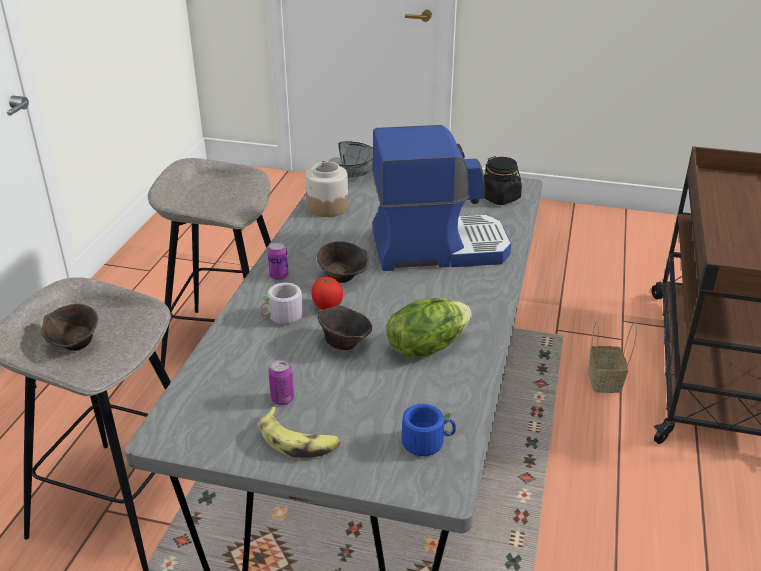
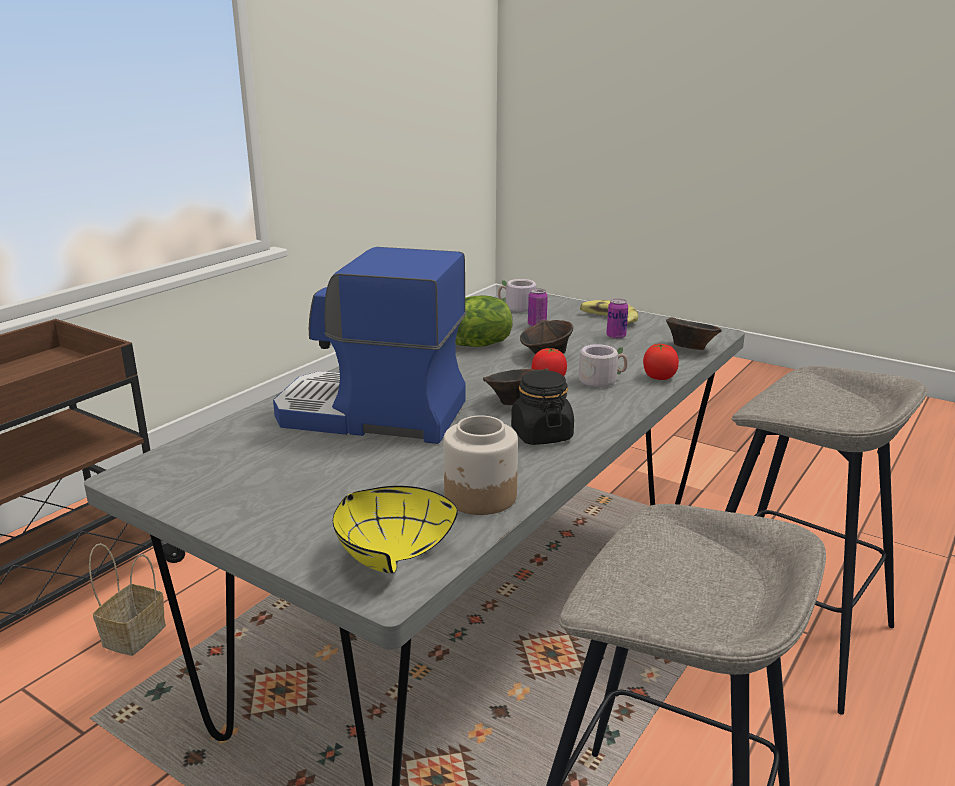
camera: 160 degrees left, 10 degrees down
(75, 345) = (833, 408): brown bowl -> brown bowl (689, 348)
(231, 333) = (659, 377): none -> tomato
(279, 276) = (594, 416): can -> can (537, 325)
(353, 175) = (386, 557): grey bowl -> yellow bowl
(427, 441) = (516, 309): blue mug -> grey mug
(500, 198) = (197, 462): black jar -> black jar (541, 435)

